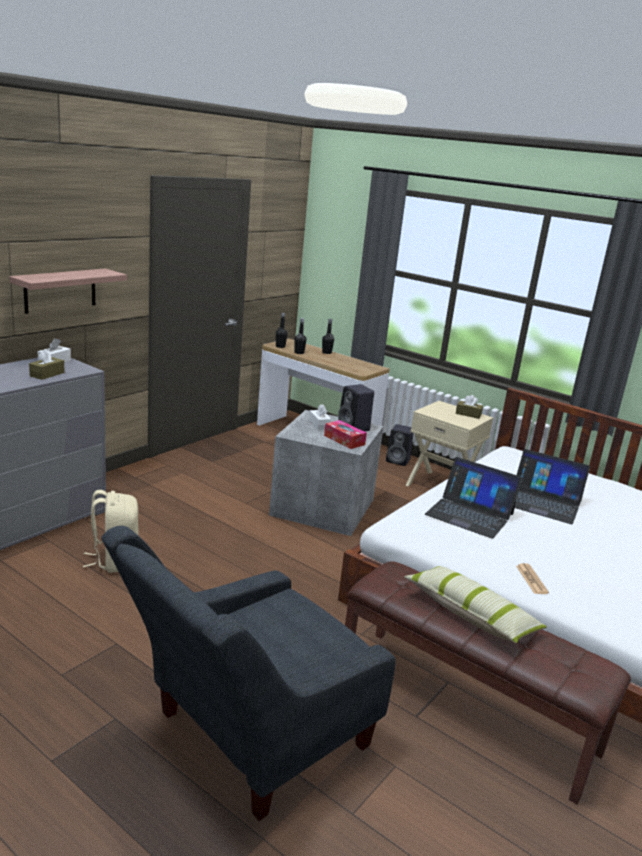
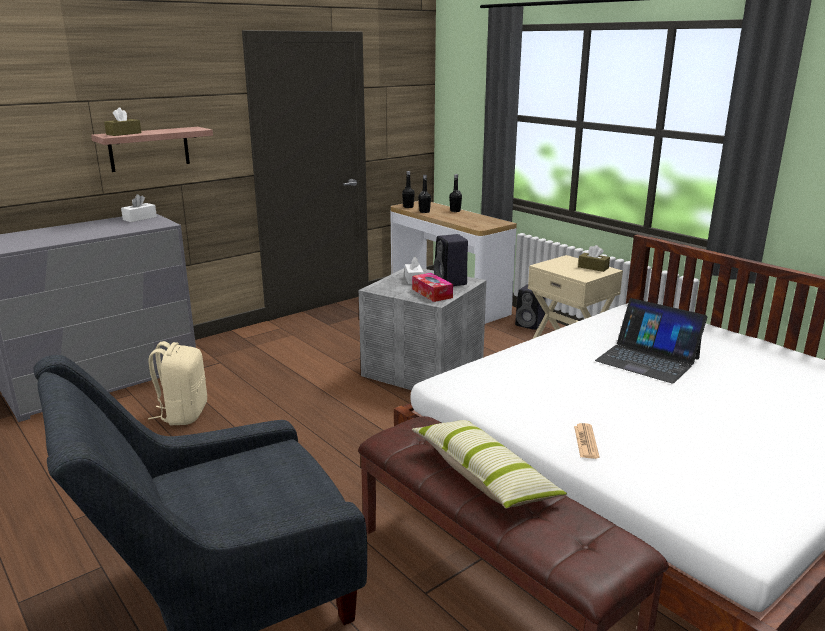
camera: 15 degrees right, 0 degrees up
(47, 374) = (122, 228): brown tissue box -> brown tissue box (124, 134)
(469, 514) = (546, 370): laptop -> none

